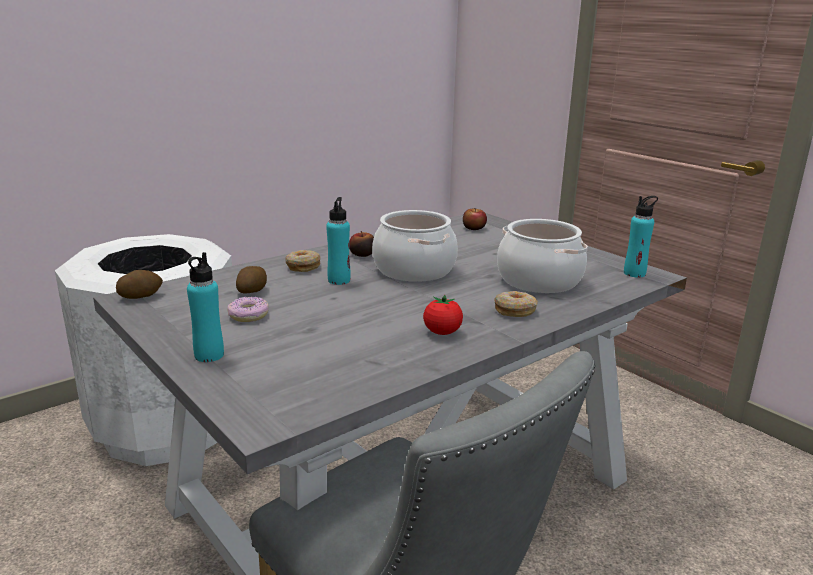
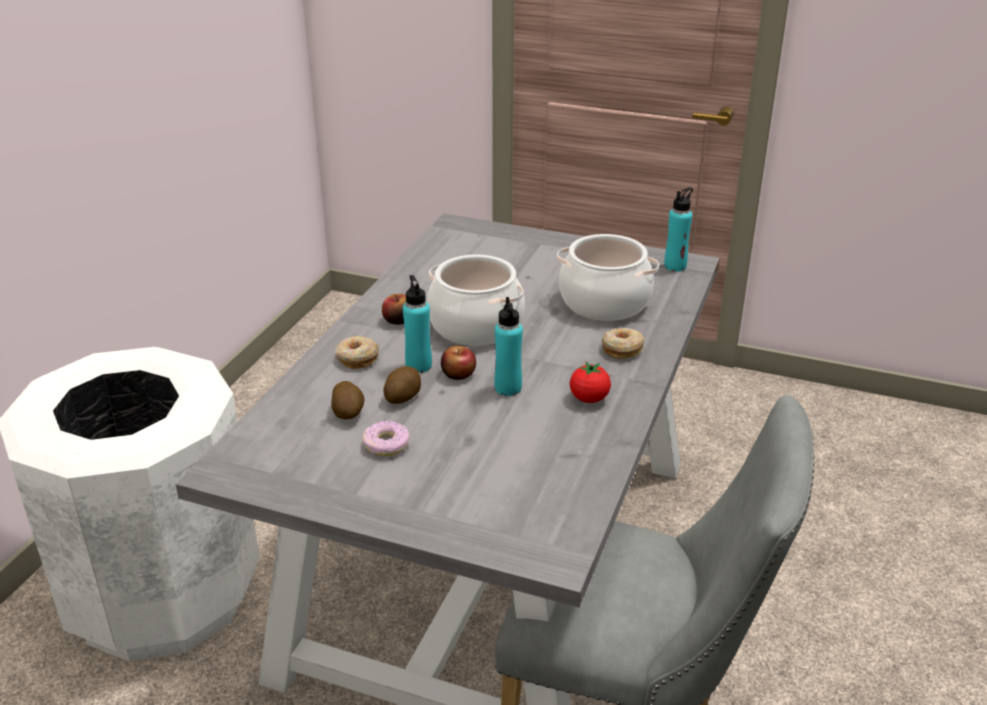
camera: 30 degrees left, 10 degrees up
(140, 296) = (232, 462): potato -> potato (403, 396)
(209, 355) = (413, 507): turquoise bottle -> turquoise bottle (508, 388)
(474, 228) = (469, 244): apple -> apple (458, 374)

